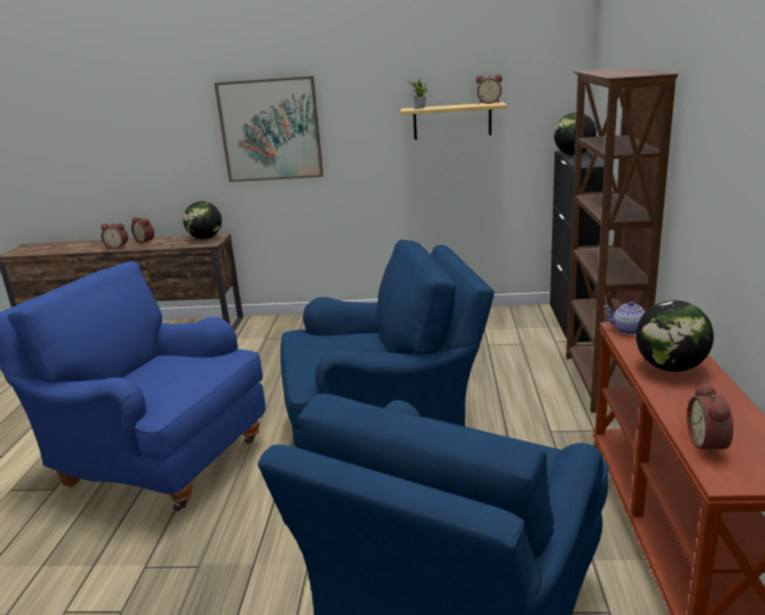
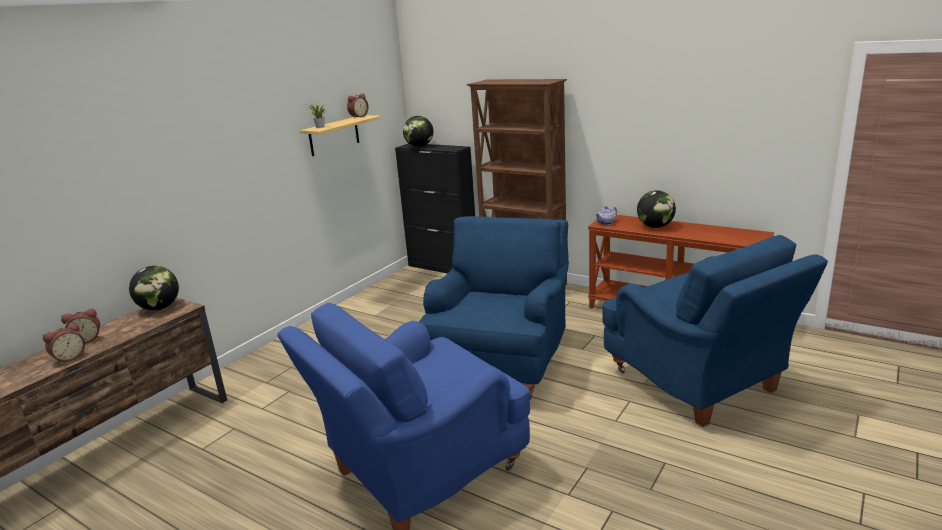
camera: 60 degrees left, 0 degrees up
(270, 130) = (194, 170): picture -> none
(709, 444) = (728, 238): alarm clock -> none

